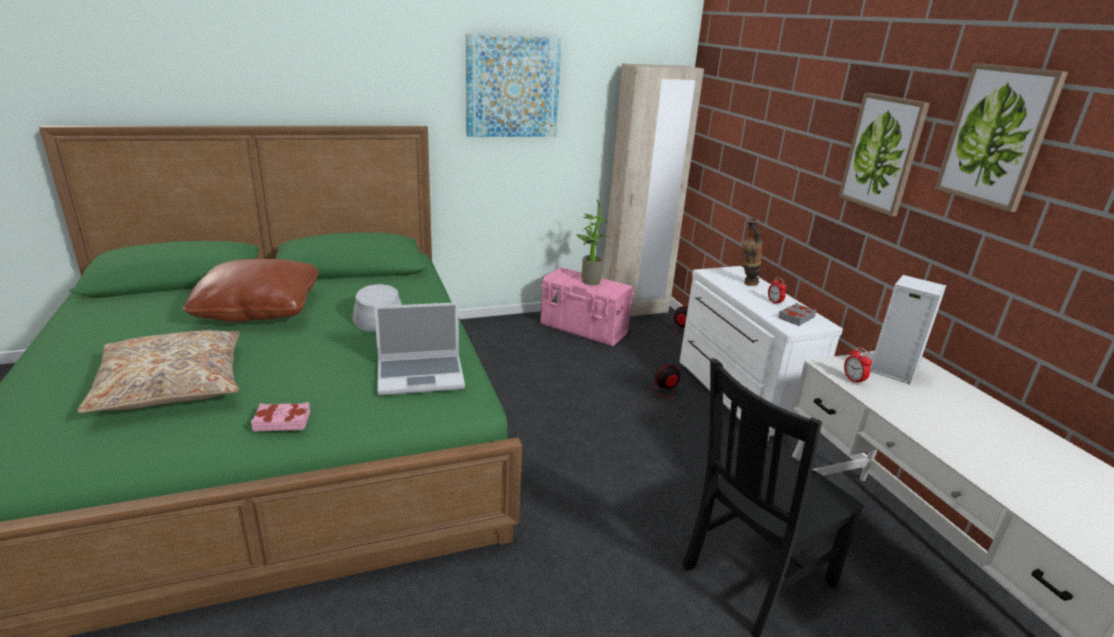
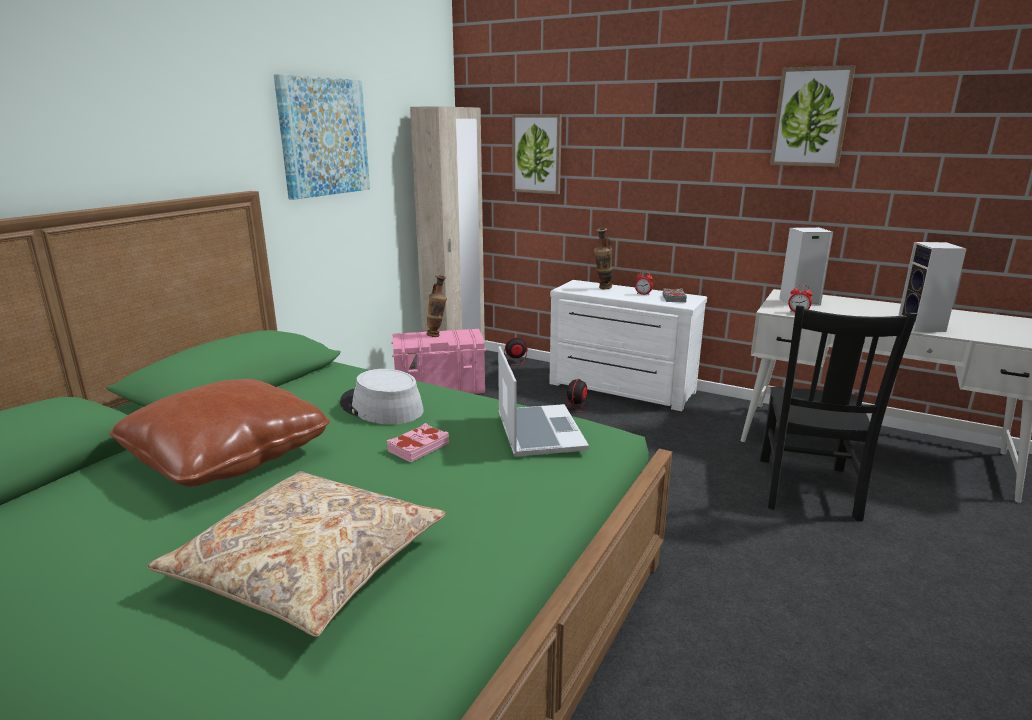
camera: 40 degrees left, 5 degrees down
(282, 421) = (510, 524): pink book -> pink book (418, 447)
(421, 375) = (538, 432): laptop -> laptop turned 45 degrees counterclockwise
(588, 280) = (437, 336): potted plant -> vase
(882, 153) = (710, 148): picture -> picture (537, 154)
(980, 462) = (922, 327): none -> speaker

